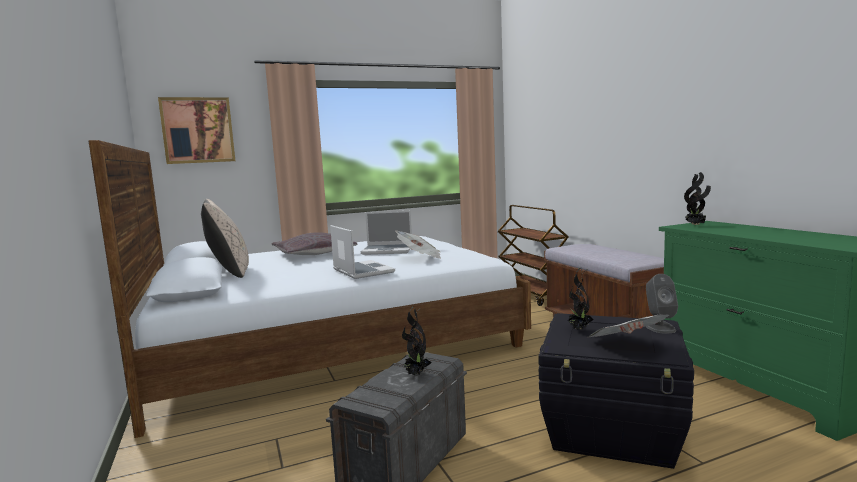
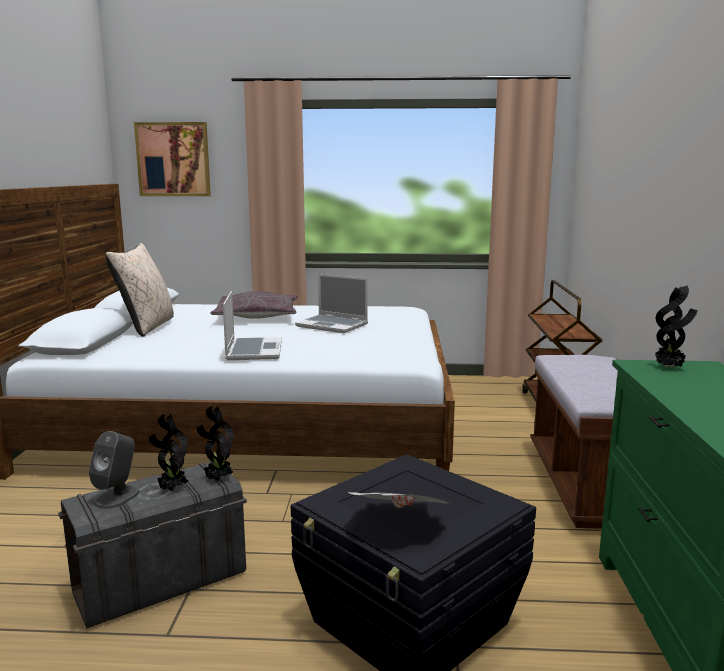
camera: 25 degrees right, 5 degrees up
(420, 257) = (340, 343): newspaper -> none
(579, 329) = (388, 484): potted plant -> potted plant (218, 479)
(659, 327) = (490, 508): grey speaker -> grey speaker (117, 497)

